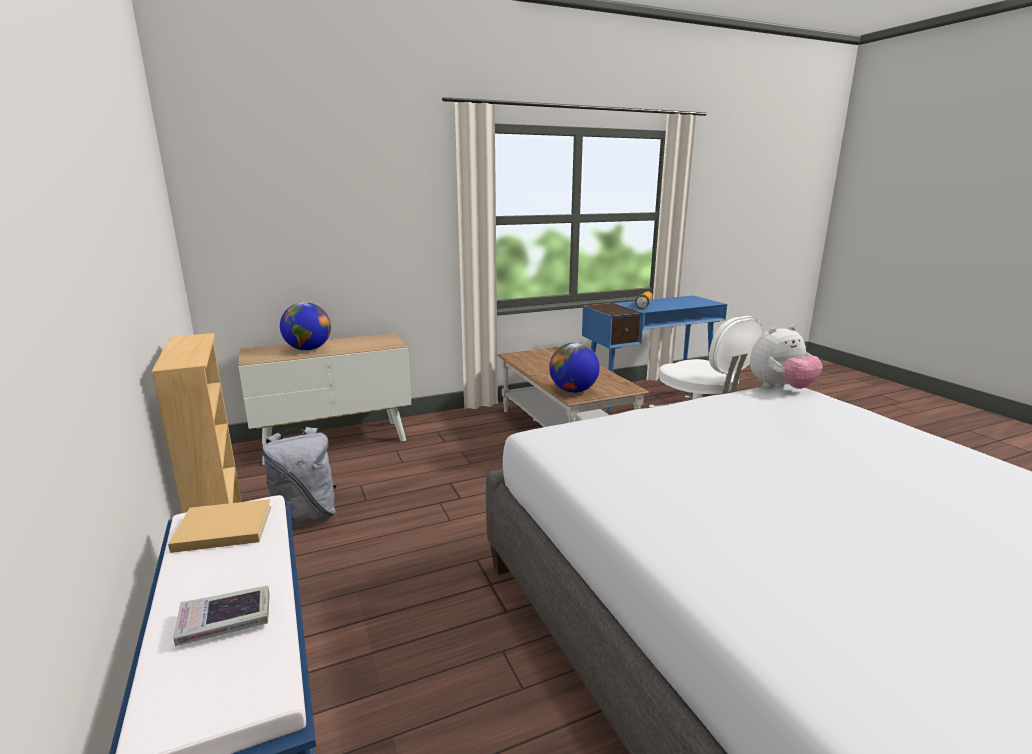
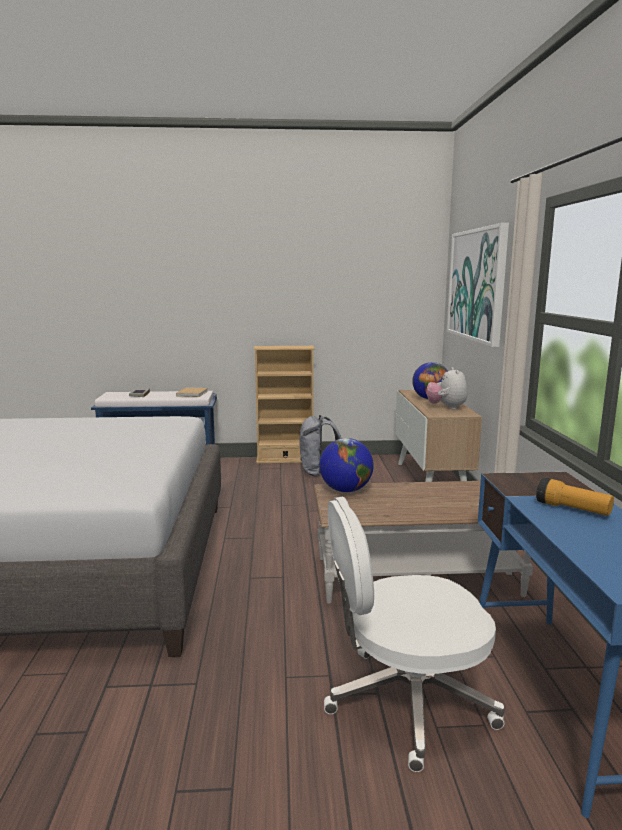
camera: 110 degrees right, 5 degrees down
(320, 199) = (476, 285): none -> picture
(780, 388) = (143, 490): plush toy -> plush toy (446, 407)

